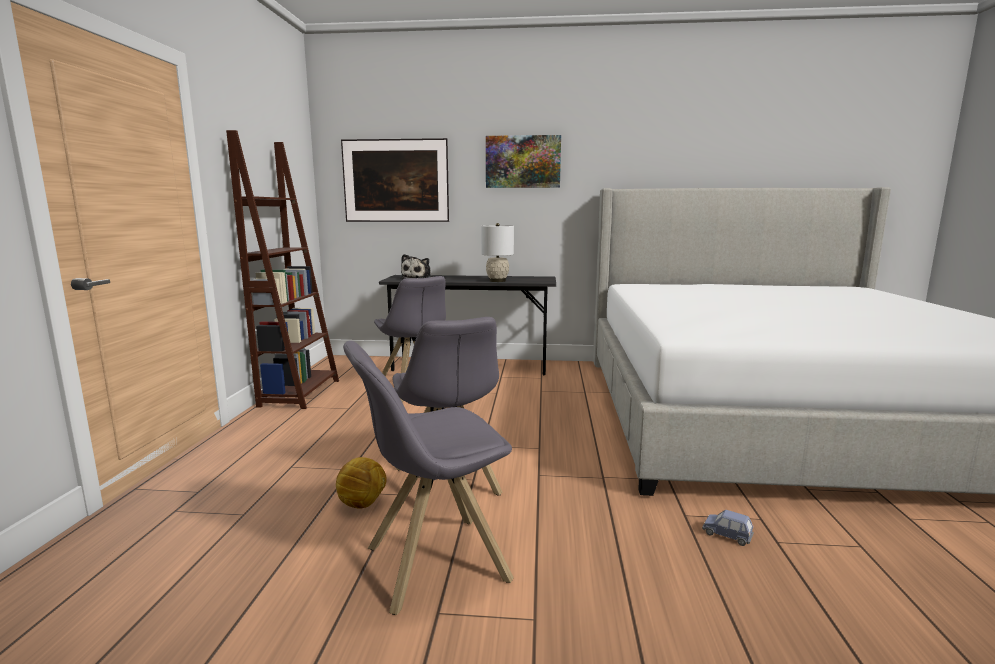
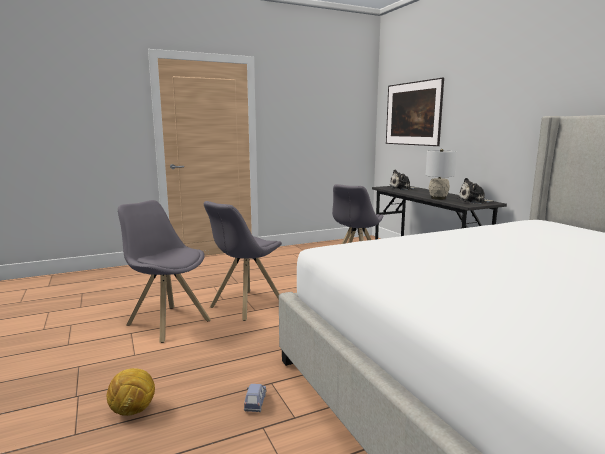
camera: 60 degrees right, 0 degrees up
(299, 393) = (308, 248): brown bookcase -> none
(363, 504) = (207, 295): football -> football (133, 411)
(523, 162) = (494, 92): picture -> none
(532, 278) = (474, 201): none -> plush toy

